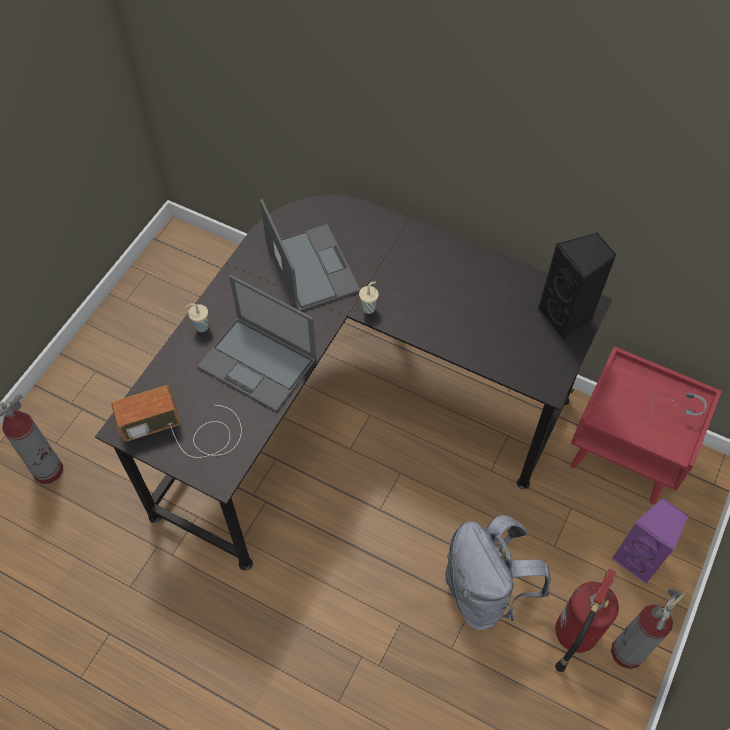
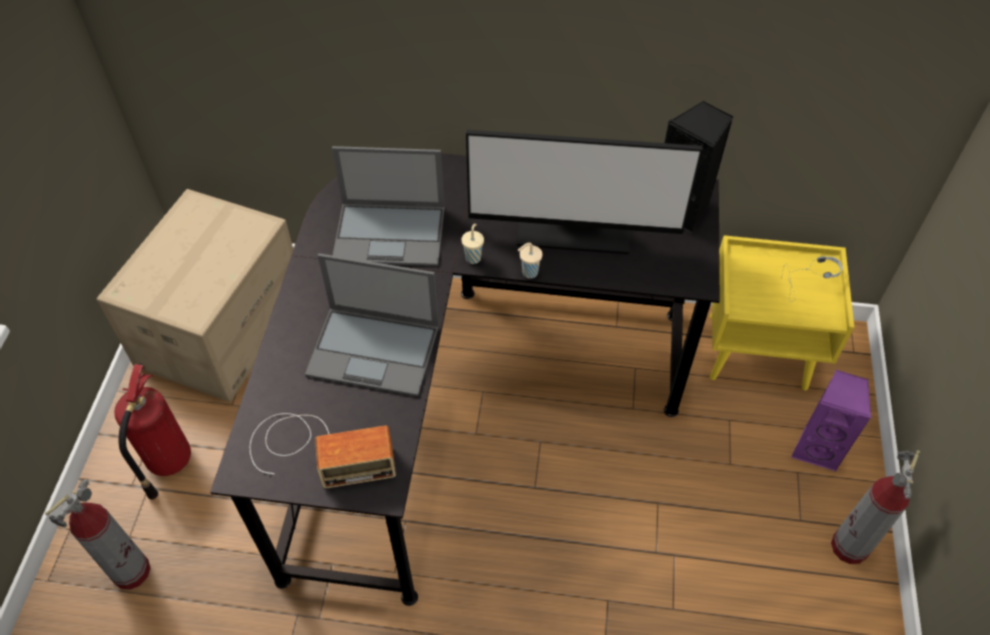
camera: 20 degrees left, 5 degrees down
(180, 293) = (220, 327): none -> cardboard box
(184, 430) = (318, 450): radio -> radio turned 150 degrees counterclockwise
(200, 326) = (290, 331): beige cup -> beige cup (529, 273)
(311, 267) = (391, 234): laptop -> laptop turned 135 degrees clockwise
(464, 306) = (574, 227): none -> monitor
(485, 592) = (681, 536): grey backpack -> none
(573, 635) = (789, 549): fire extinguisher -> fire extinguisher (167, 462)
(625, 455) = (758, 351): red nightstand -> yellow nightstand

